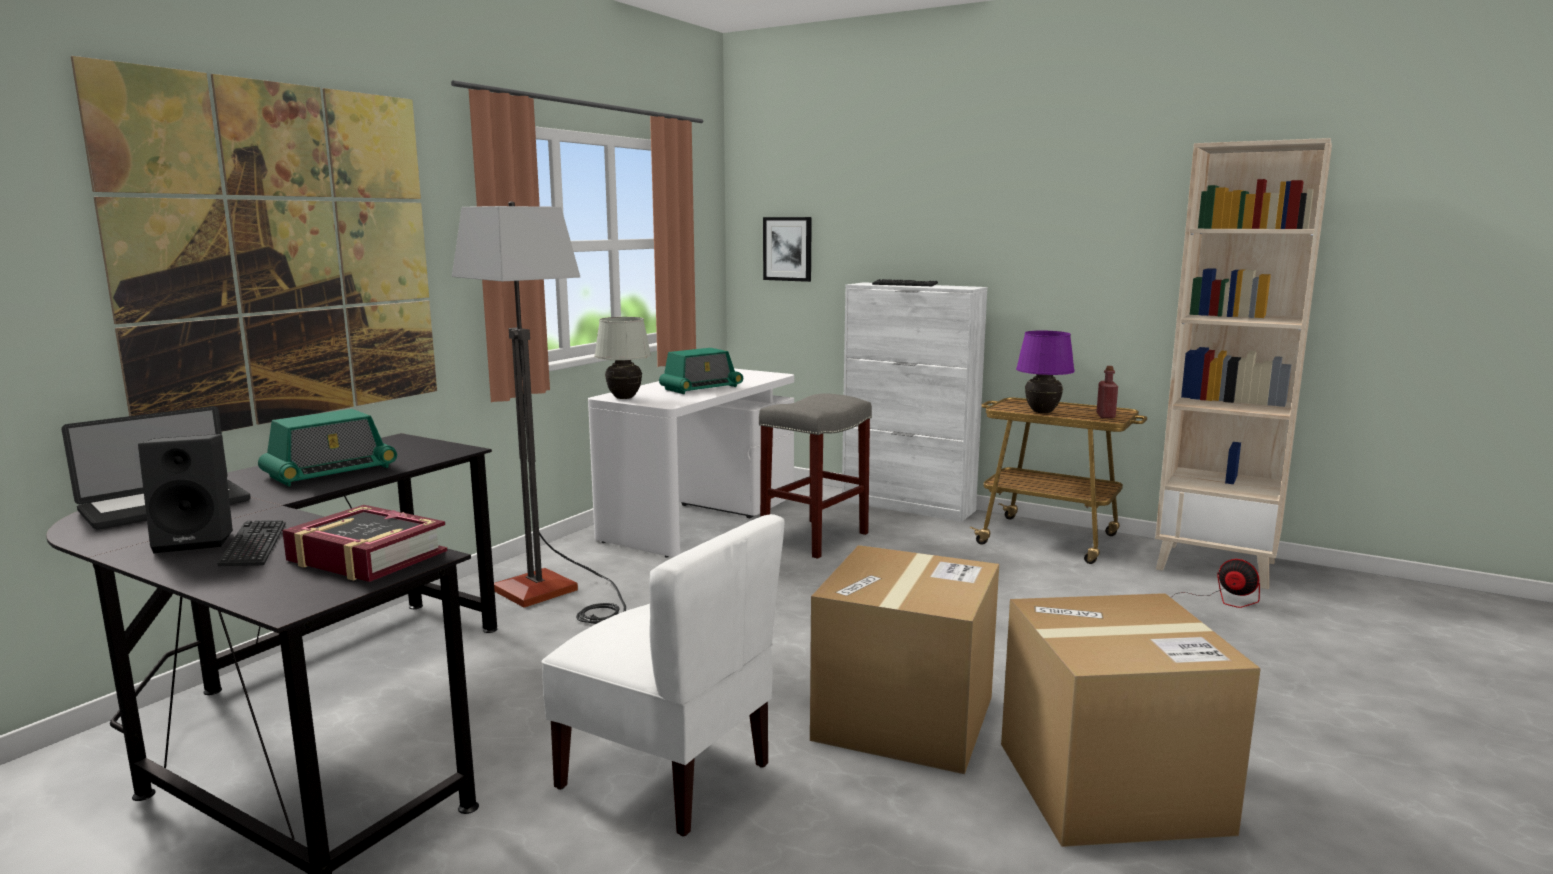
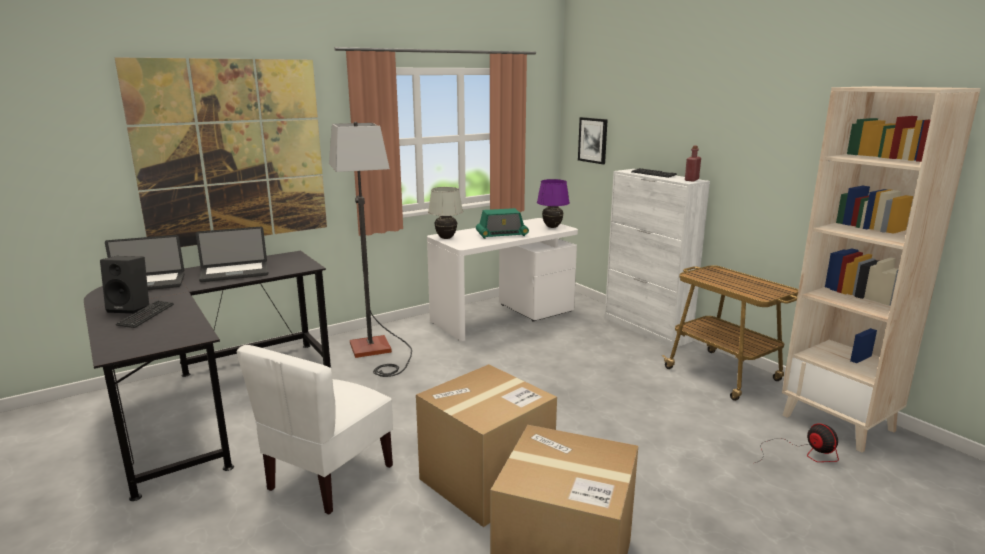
camera: 25 degrees right, 5 degrees up
(330, 472) = (234, 273): radio -> laptop
(366, 557) = (177, 331): book -> none
(667, 774) = (329, 477): white chair -> white chair turned 60 degrees clockwise
(814, 539) = (558, 343): grey stool -> none
(1042, 412) = (718, 282): purple table lamp -> purple table lamp (552, 227)
(1105, 416) = (764, 292): red bottle -> red bottle (691, 180)

